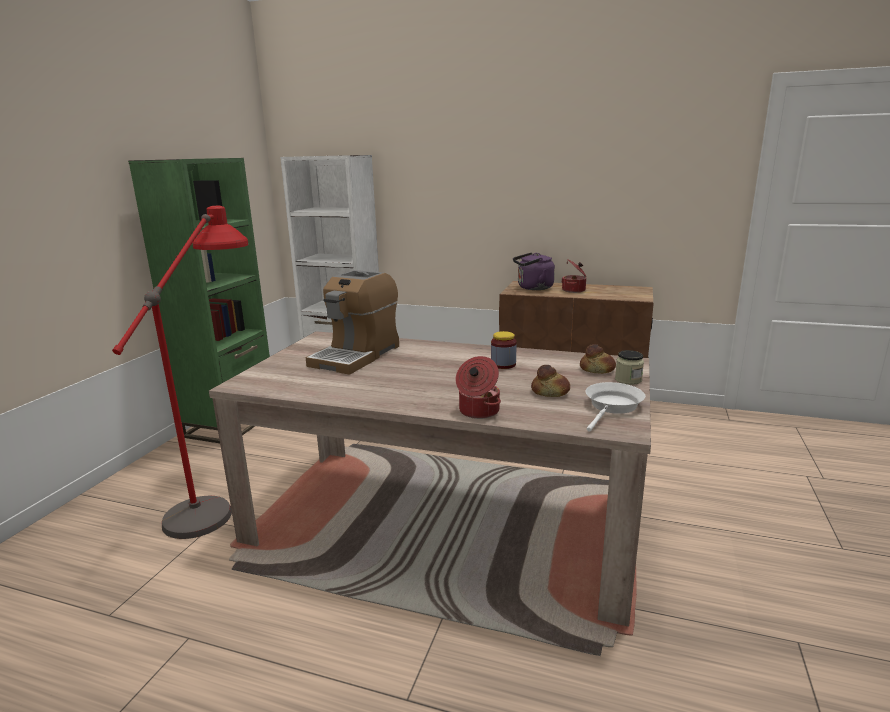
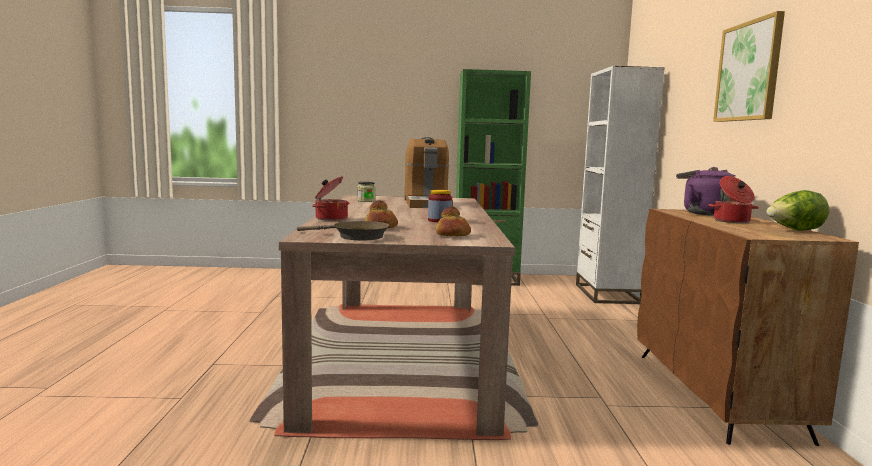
camera: 70 degrees right, 10 degrees down
(222, 492) = (396, 293): red floor lamp -> none
(356, 355) = (427, 203): coffee machine -> coffee machine turned 105 degrees counterclockwise
(512, 173) = (749, 71): none -> picture
(612, 407) = (356, 236): white frying pan -> brown frying pan
(615, 288) = (794, 231): none -> lettuce
(628, 380) = (430, 240): jar -> jar (366, 201)

